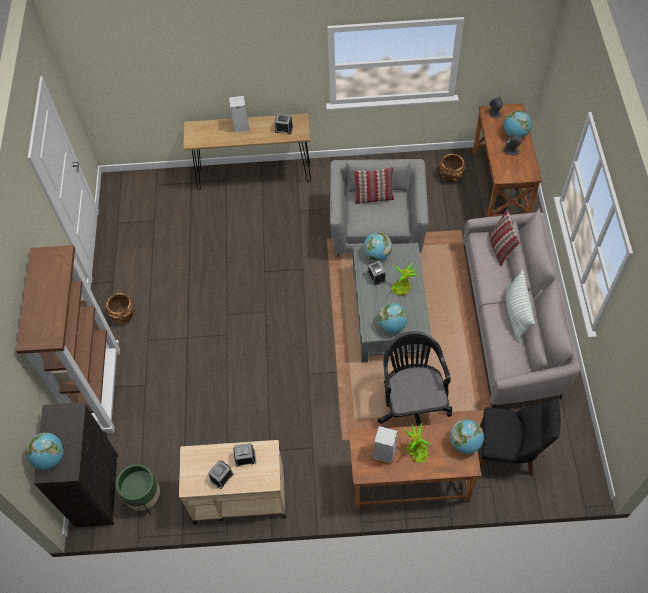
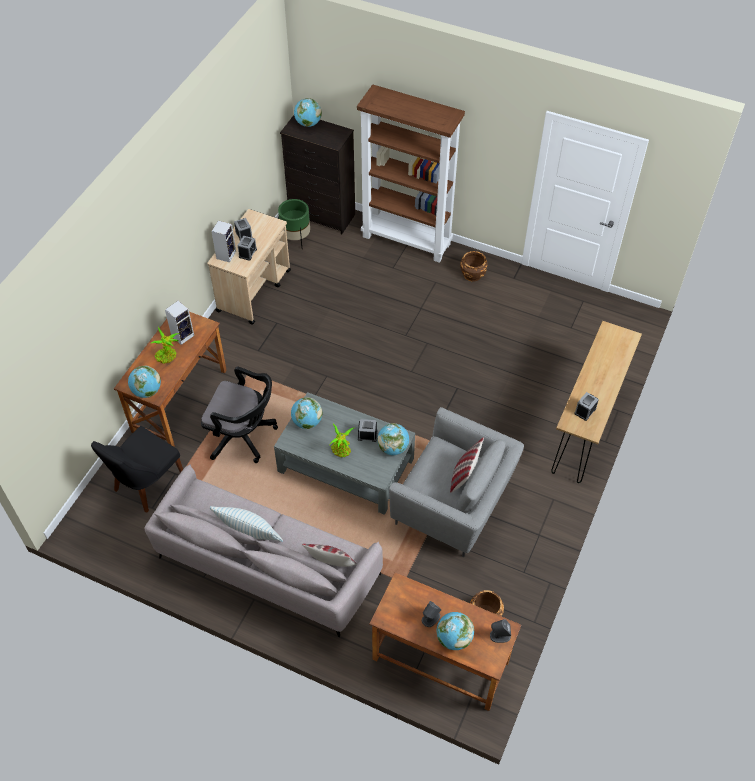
camera: 115 degrees right, 5 degrees down
(240, 127) = (608, 375): speaker -> speaker (226, 254)

